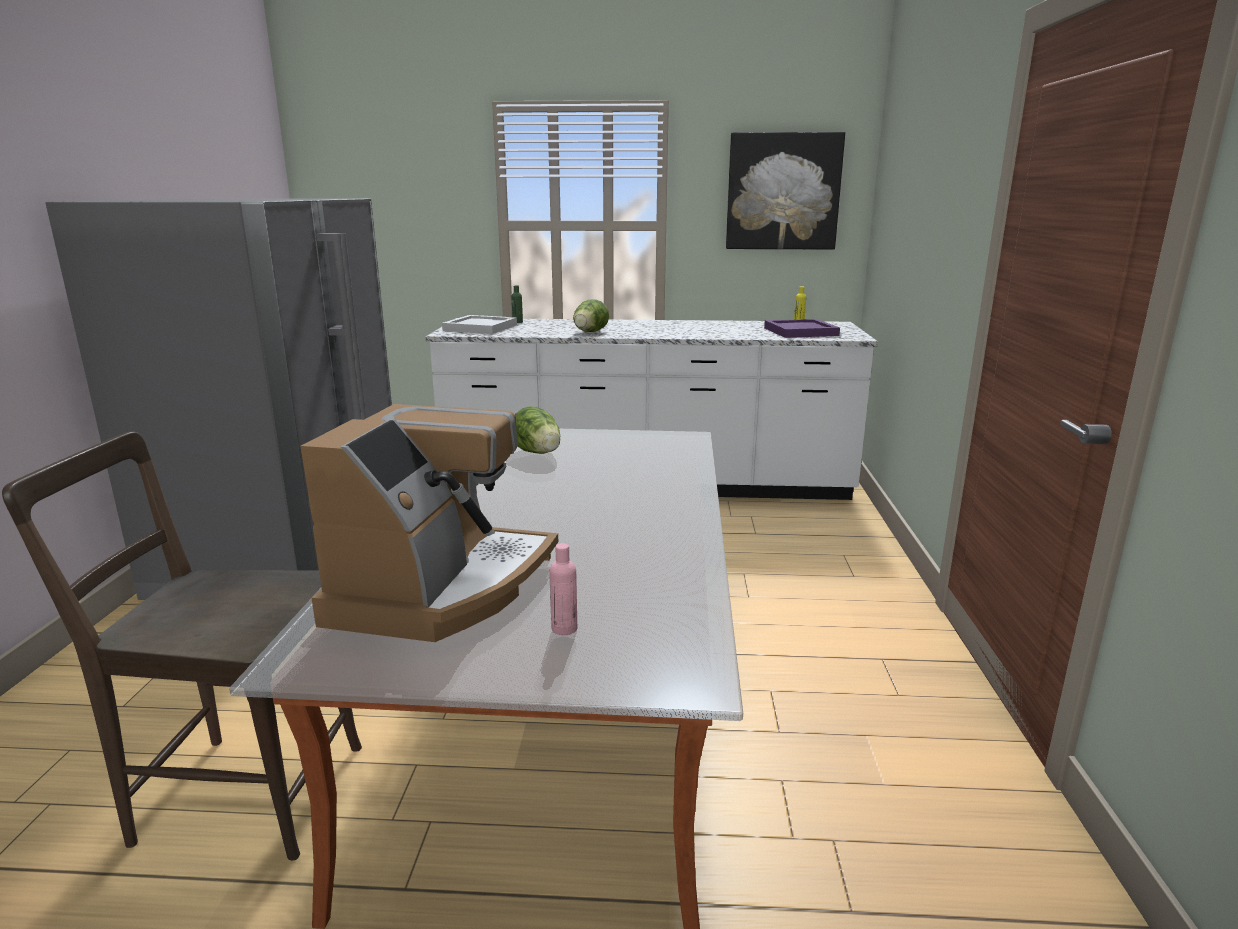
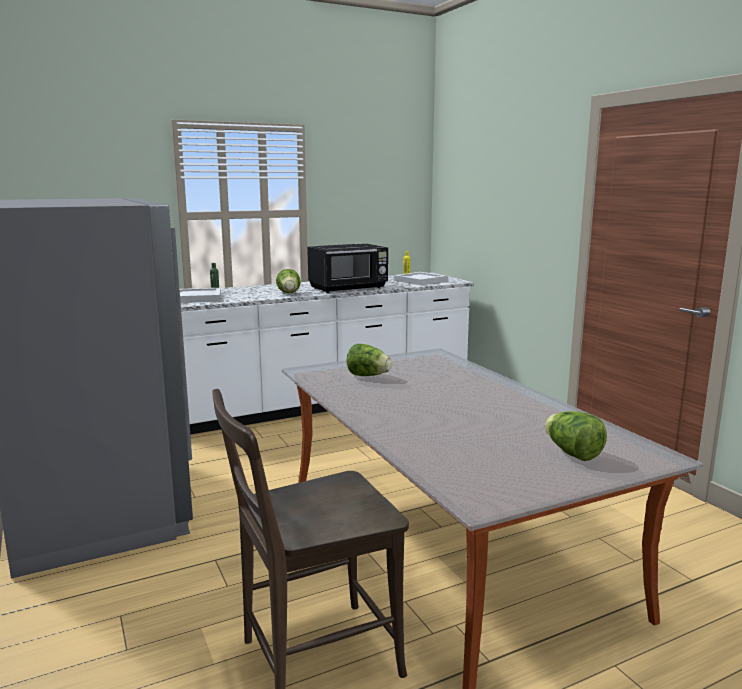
camera: 30 degrees left, 5 degrees down
(442, 587) = (473, 452): coffee machine -> none
(564, 628) = (572, 453): pink bottle -> lettuce
(678, 332) = (349, 288): none -> black microwave
(783, 192) = (380, 188): picture -> none
(799, 331) = (419, 280): purple tray -> white tray

